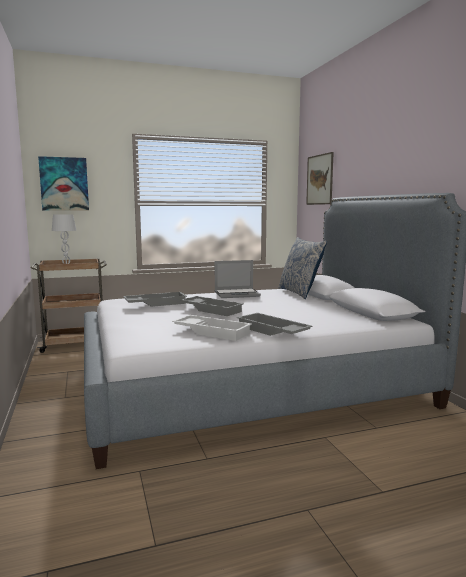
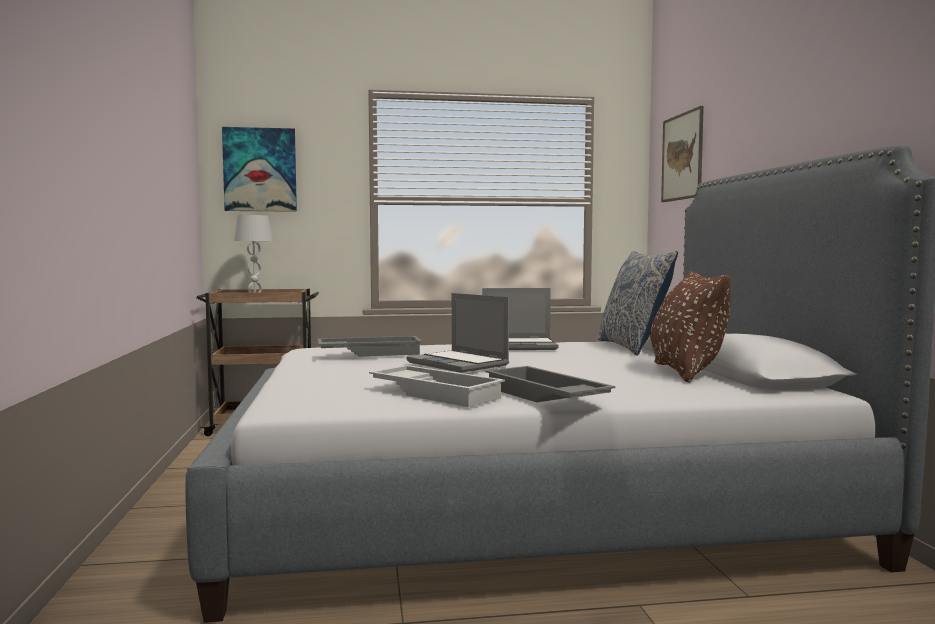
camera: 10 degrees right, 5 degrees down
(212, 309) = (459, 364): grey tray -> laptop
(336, 310) = (686, 372): none -> brown pillow

